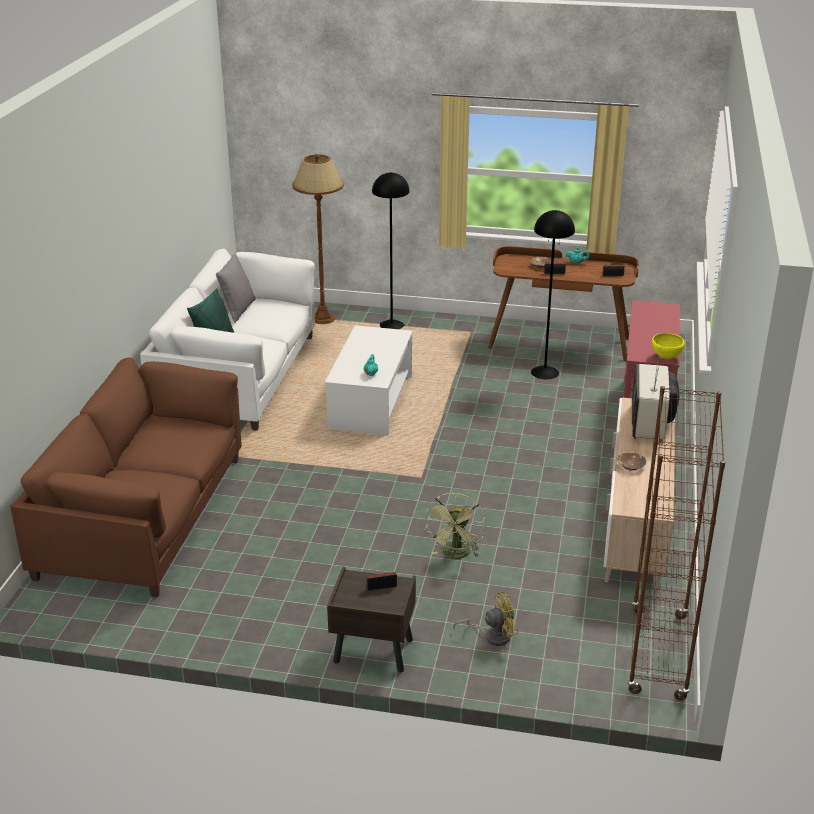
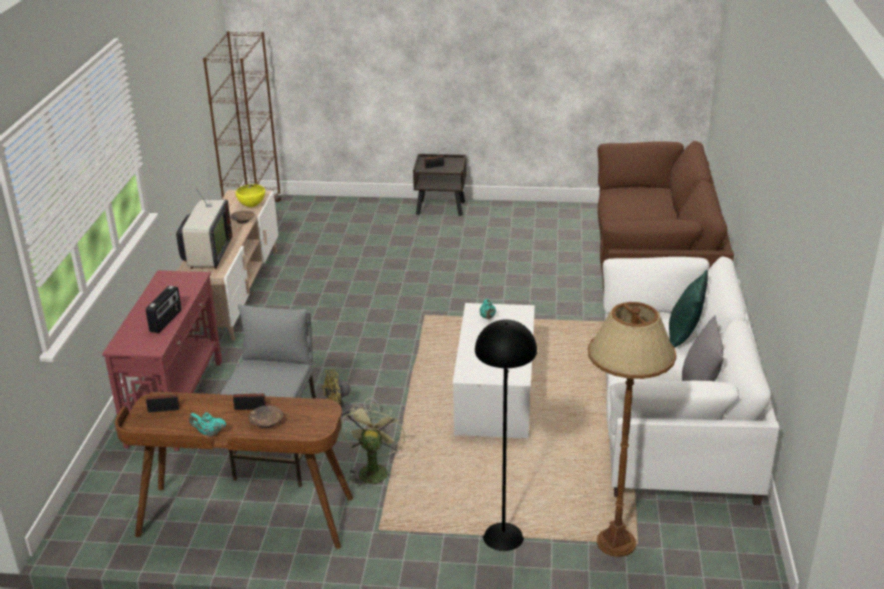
camera: 175 degrees right, 0 degrees up
(456, 555) = (388, 260): green fan -> green fan (373, 470)
(492, 636) = (363, 219): yellow fan -> yellow fan (344, 412)
(544, 372) = (280, 457): black floor lamp -> grey stool
(643, 322) = (166, 321): none -> radio
(666, 357) = (166, 277): yellow bowl -> yellow bowl (252, 206)

